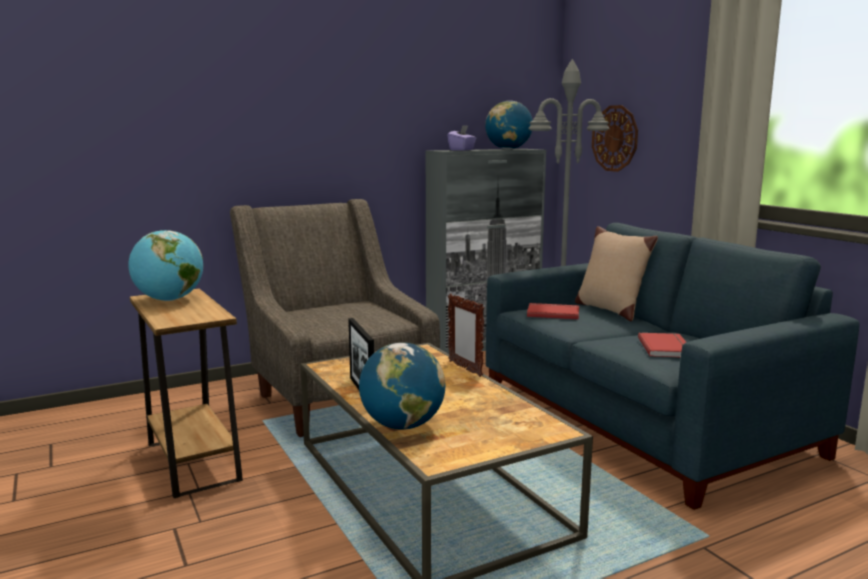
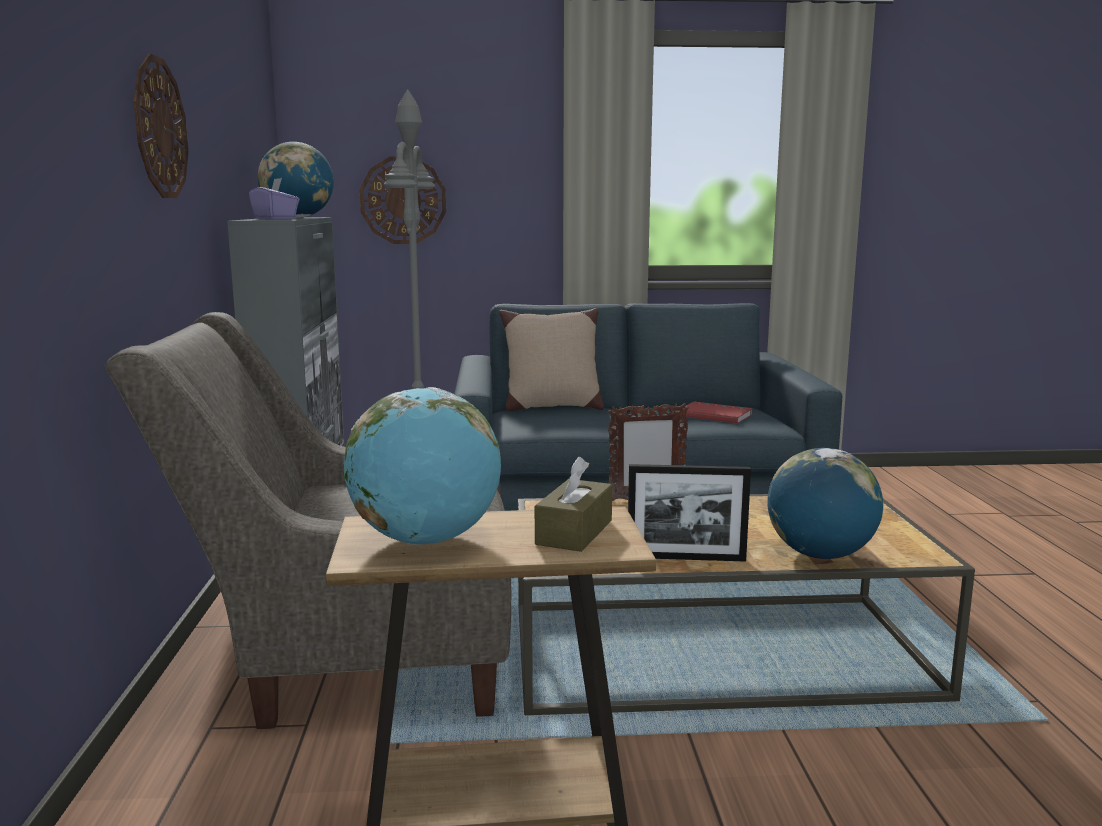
camera: 65 degrees left, 0 degrees up
(188, 315) = (574, 532): none -> brown tissue box
(350, 103) = (159, 128): none -> wall clock
(552, 313) = (548, 422): red book -> none

